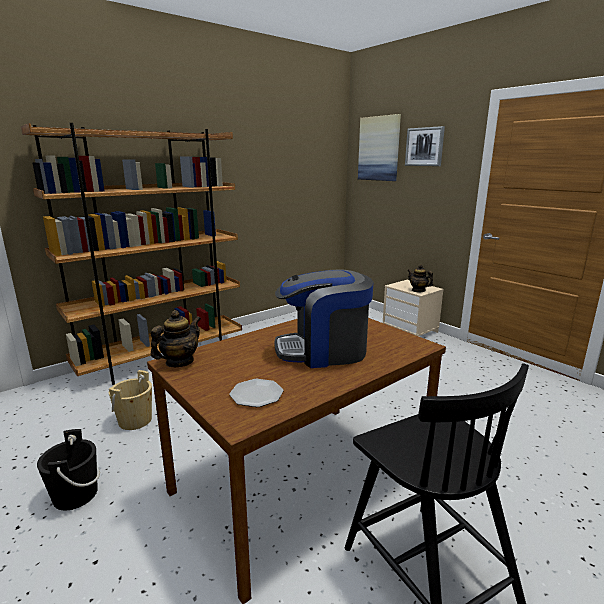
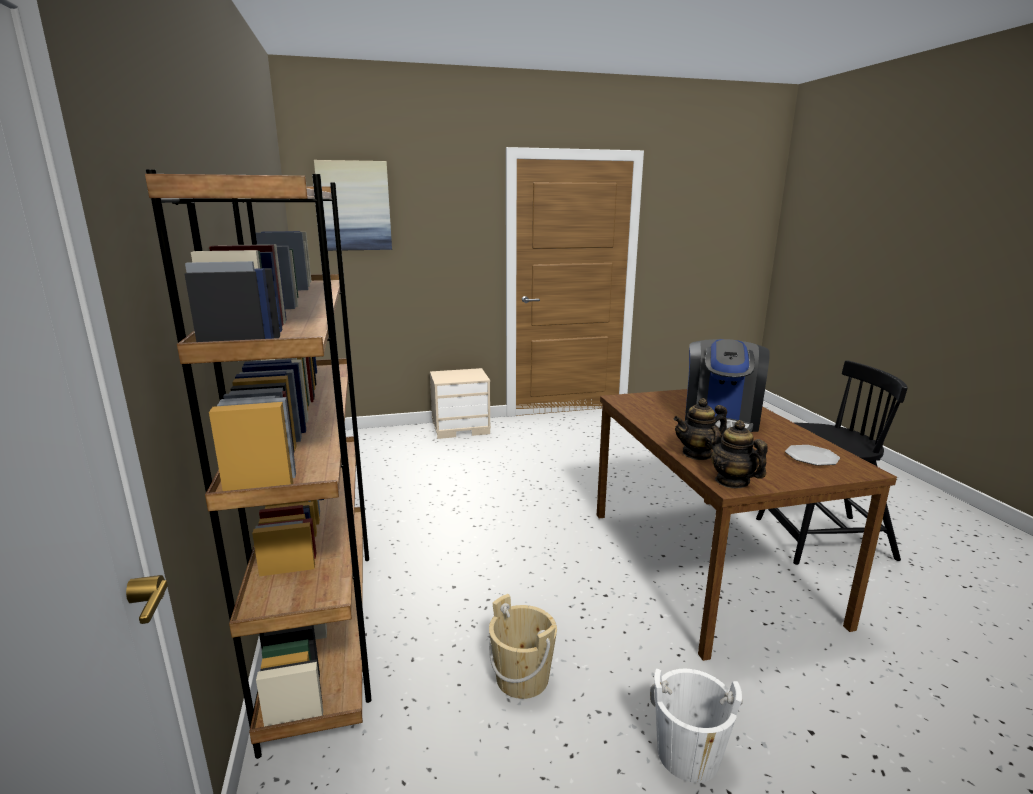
camera: 65 degrees left, 0 degrees up
(75, 495) = (688, 754): black bucket -> white bucket
(418, 290) = (473, 376): teapot -> teapot (697, 454)
(424, 147) = (430, 205): picture -> none

